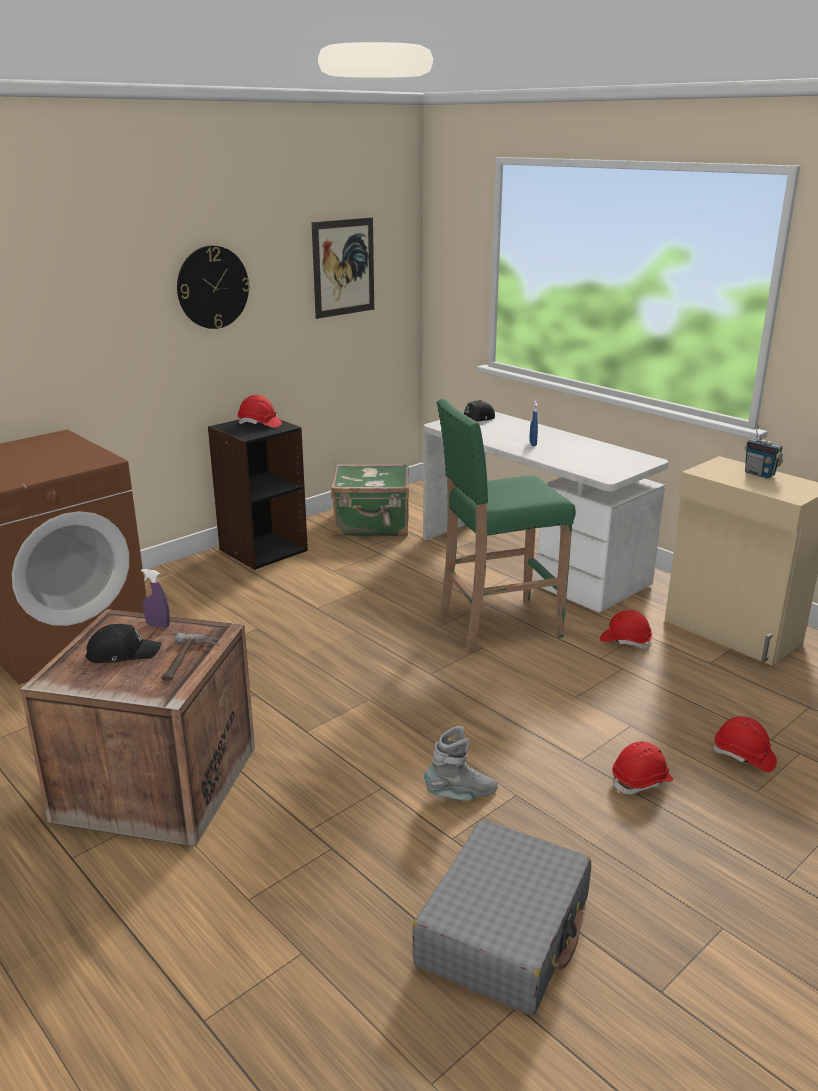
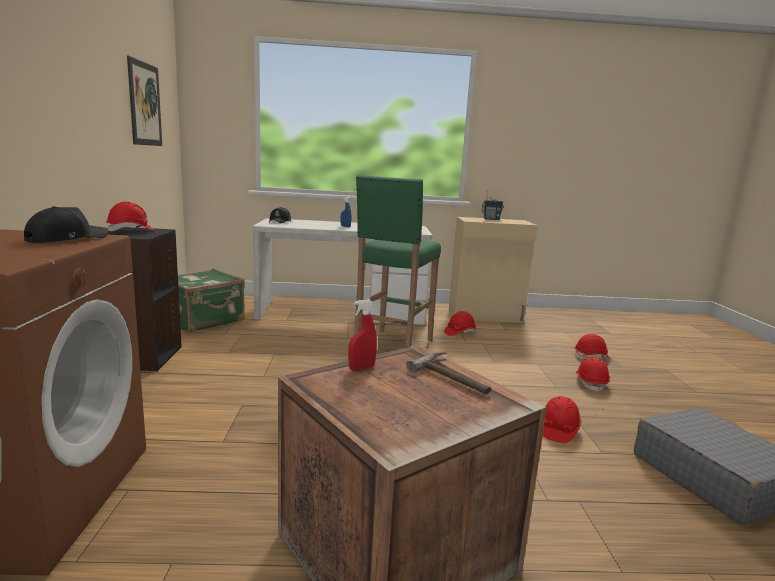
camera: 50 degrees left, 10 degrees down
(123, 653) = (392, 396): black cap -> black cap (66, 239)
(158, 625) = (361, 368): purple spray bottle -> red spray bottle
(212, 287) = (69, 90): wall clock -> none
(461, 795) = (558, 430): grey boot -> red hard hat

